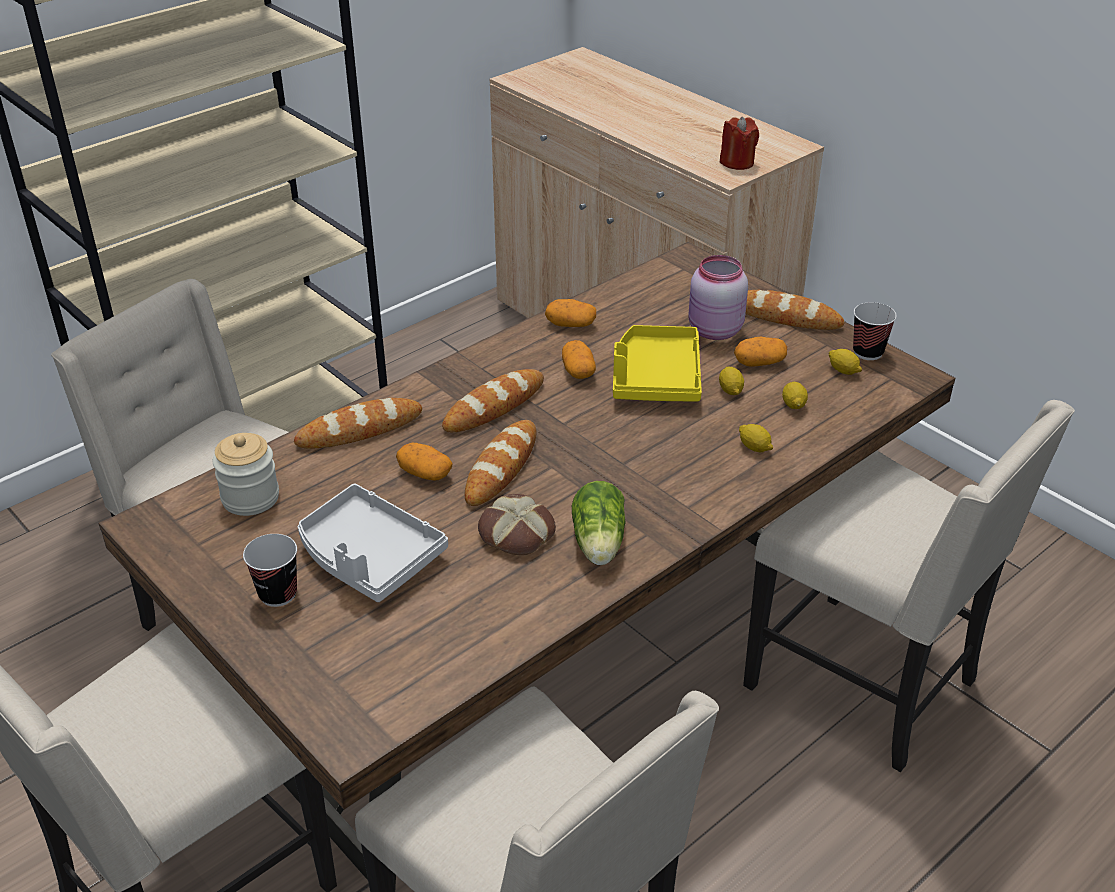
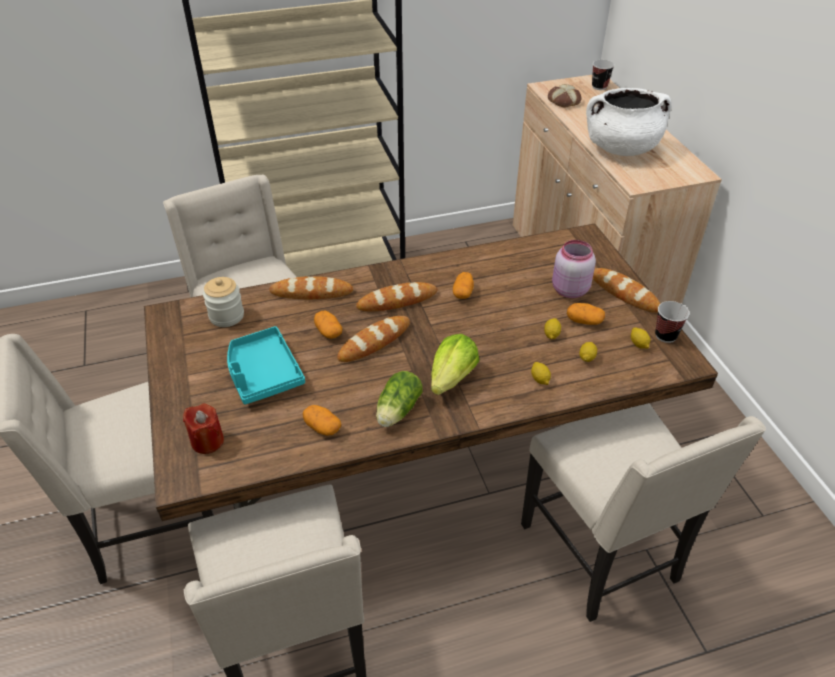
camera: 25 degrees right, 5 degrees up
(278, 594) = (201, 379): cup -> cup (599, 87)
(368, 557) = (263, 374): grey tray -> turquoise tray
(515, 533) = (353, 387): bread -> bread (563, 101)
(570, 324) = (479, 260): potato -> potato (322, 427)
(642, 480) = (452, 378): none -> lettuce
(655, 378) = (508, 311): yellow tray -> none
(676, 136) = (621, 148): none -> white cooking pot
(737, 162) = (650, 177): red candle -> red candle (207, 441)

